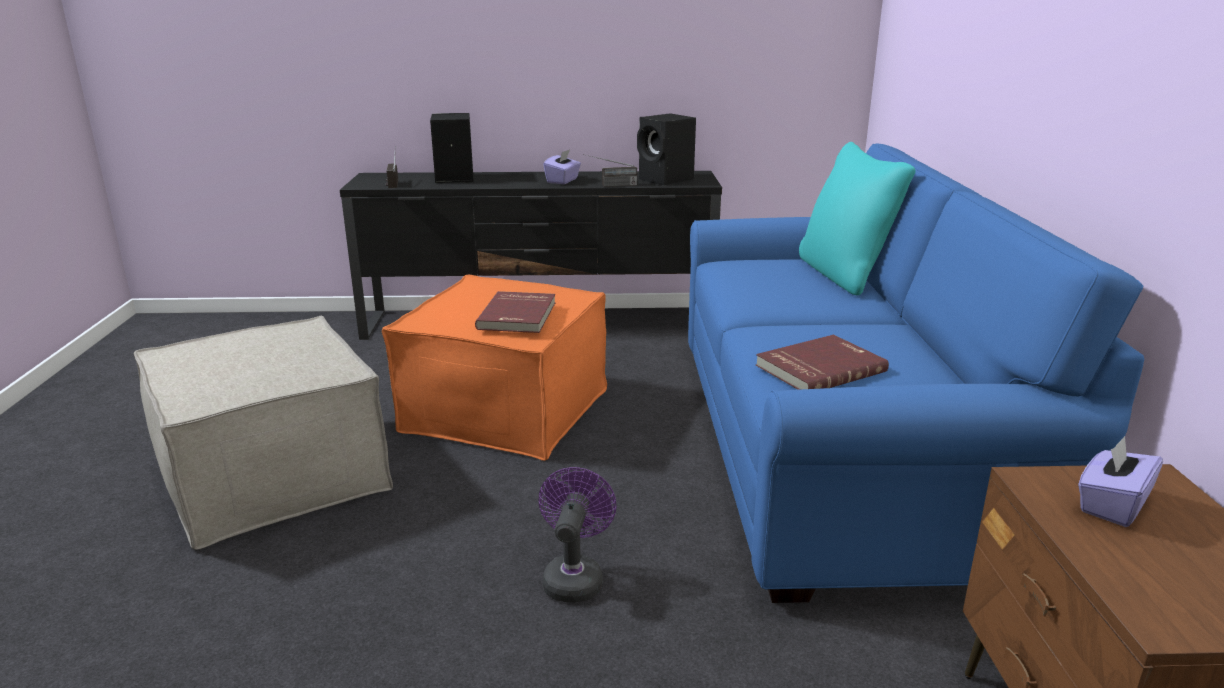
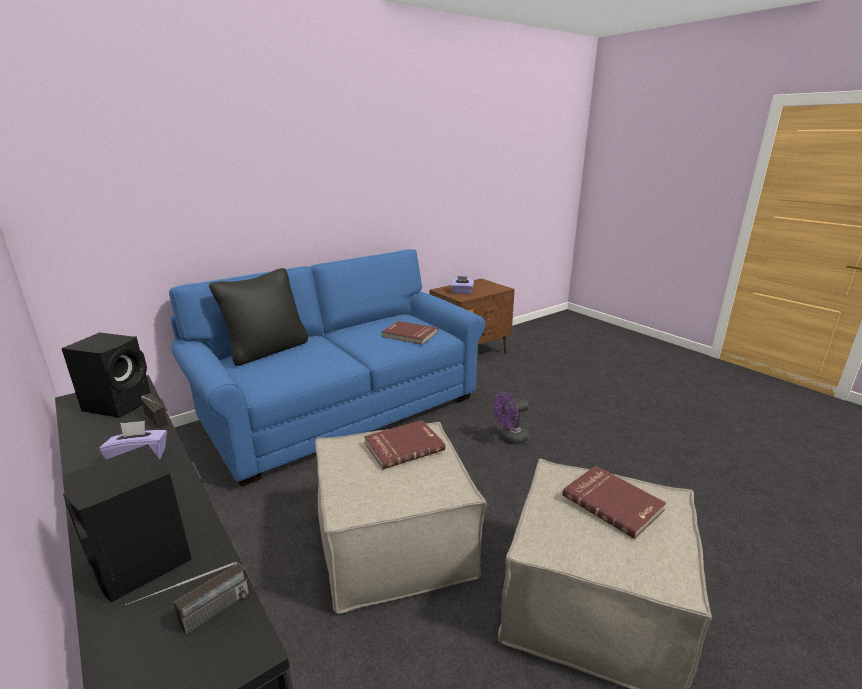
camera: 125 degrees left, 0 degrees up
(254, 369) = (613, 502): none -> red book
(506, 409) = (394, 541): orange ottoman -> beige ottoman
(844, 275) = (267, 350): turquoise pillow -> black pillow

